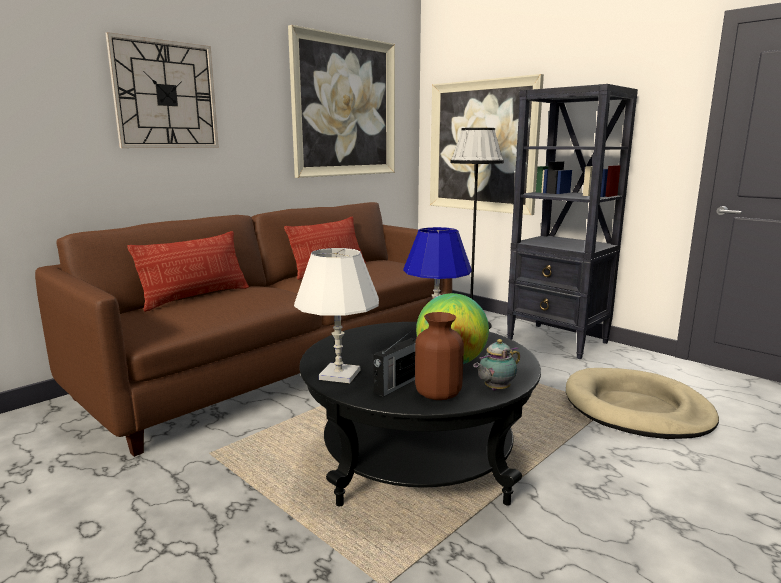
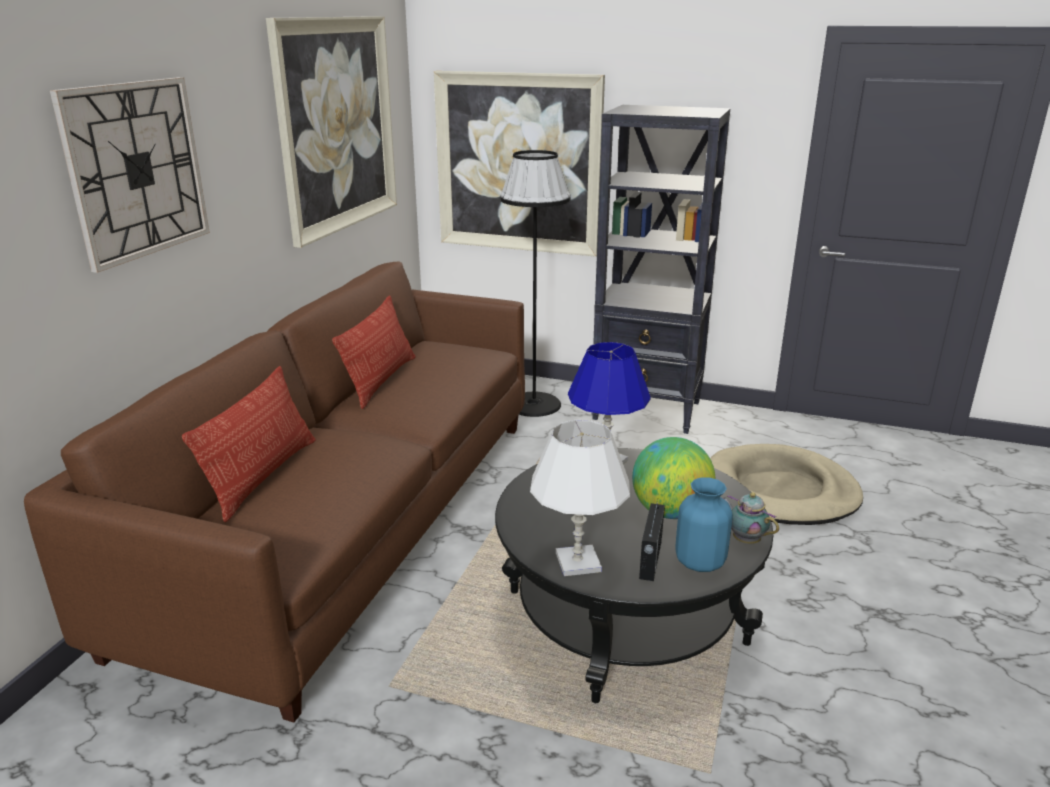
camera: 25 degrees left, 10 degrees up
(438, 393) = (700, 561): brown vase -> blue vase
(495, 389) = (744, 540): teapot -> teapot turned 105 degrees clockwise

